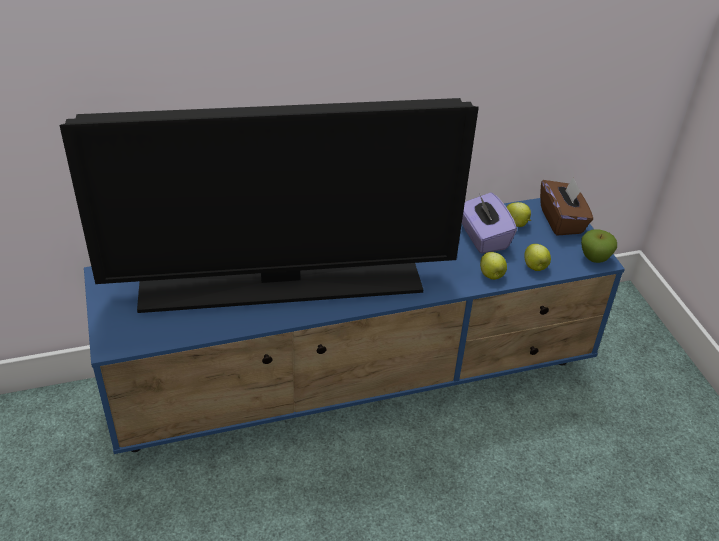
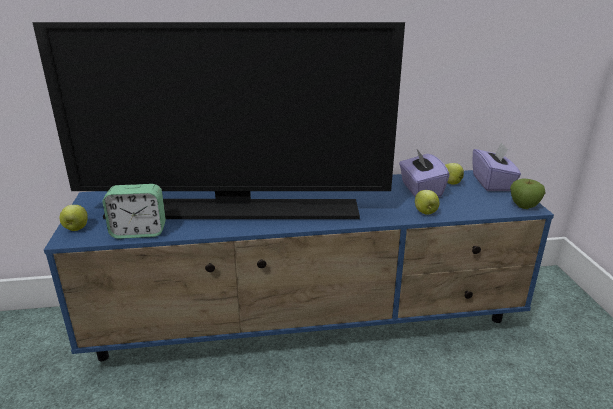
camera: 10 degrees right, 15 degrees down
(186, 329) = (139, 232): none -> alarm clock
(535, 267) = (467, 209): apple -> apple (76, 229)
(562, 221) = (492, 183): brown tissue box -> purple tissue box

